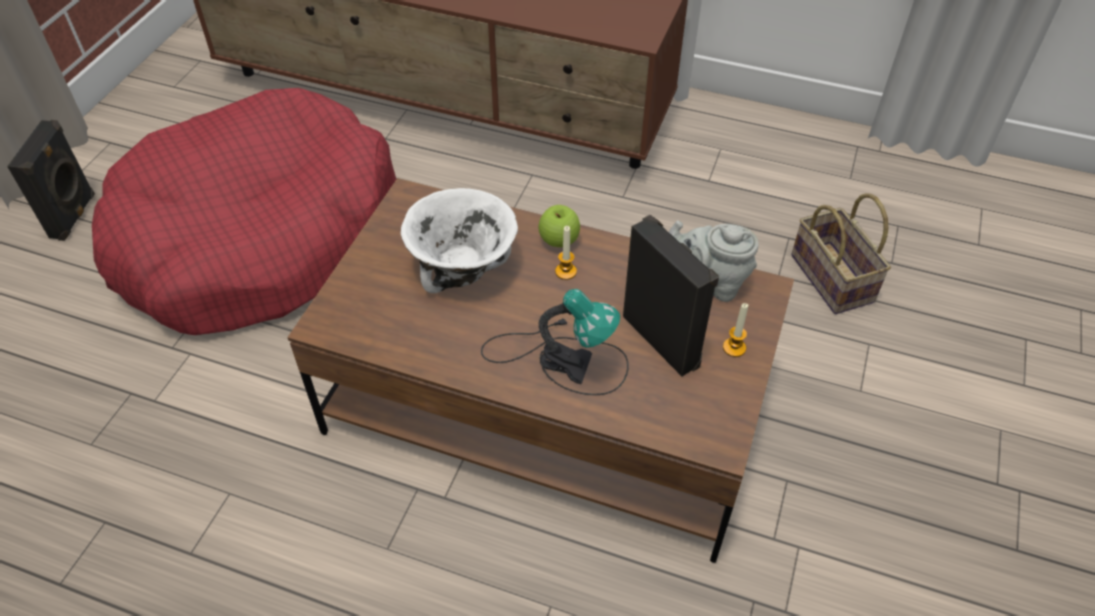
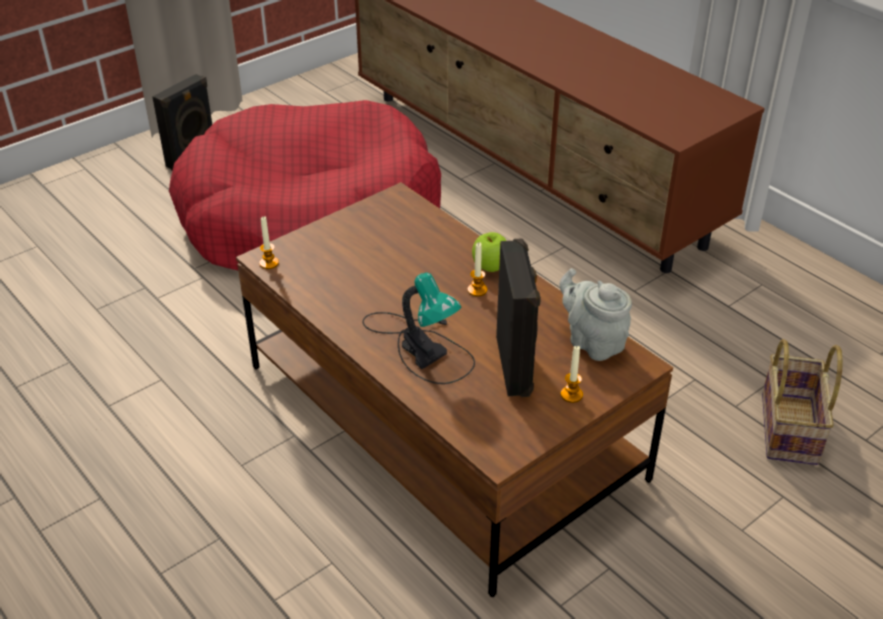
camera: 30 degrees right, 10 degrees down
(331, 329) = (269, 263): none -> candle
(462, 268) = (397, 259): white bowl -> none

